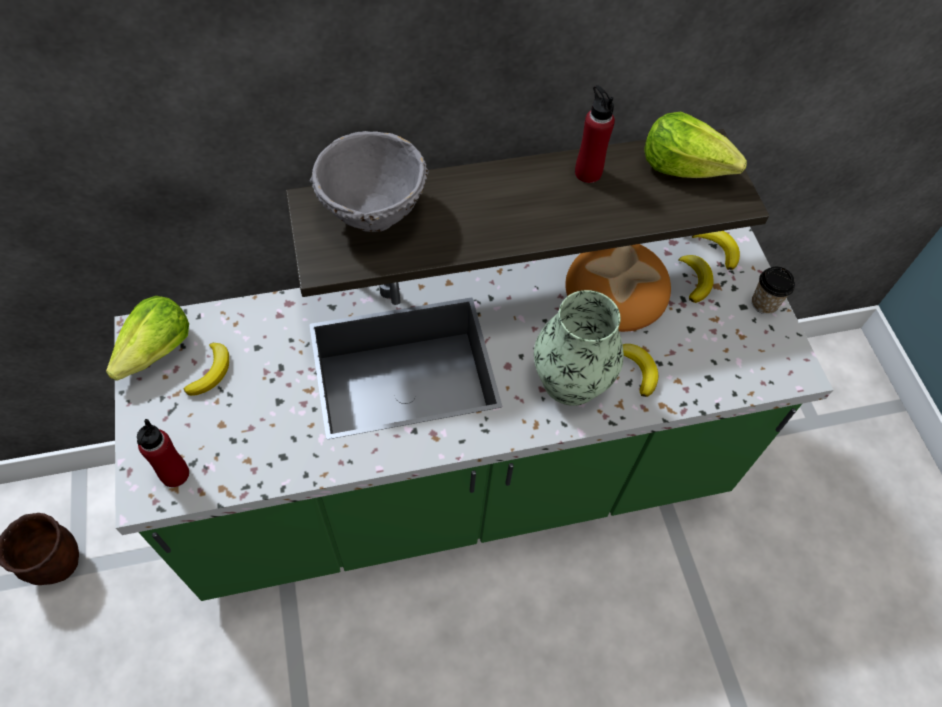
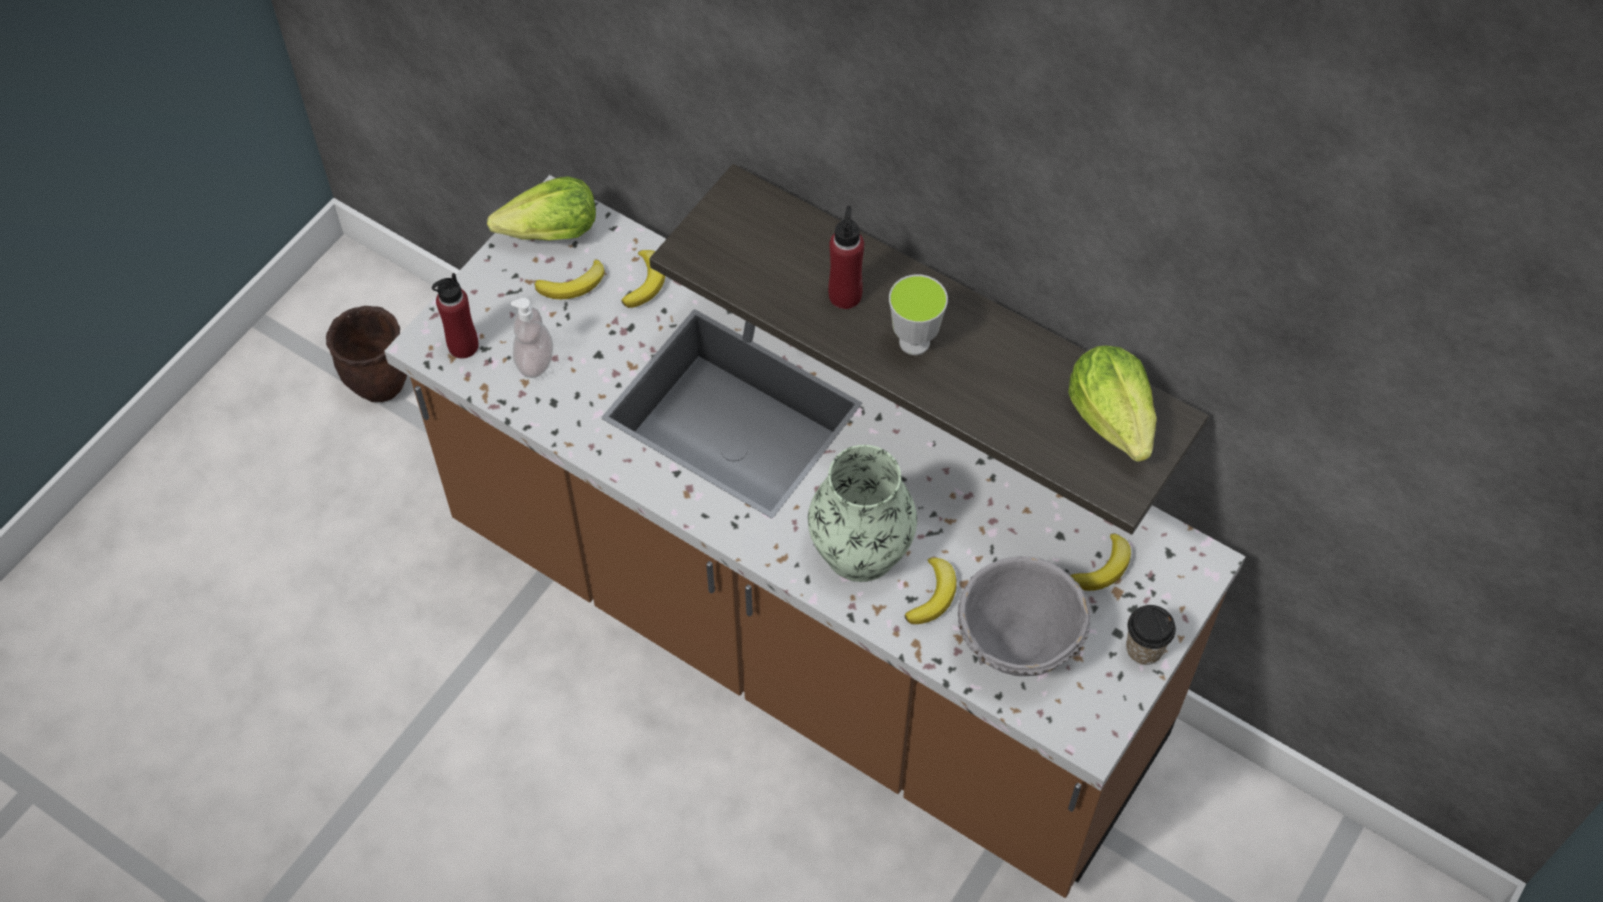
camera: 50 degrees right, 0 degrees up
(240, 441) = (535, 361): none -> soap dispenser
(372, 213) = (777, 239): grey bowl -> grey bowl (1016, 643)
(461, 485) = (801, 638): green counter -> brown counter
(530, 210) = (914, 342): none -> cup
(588, 172) = (1011, 351): red bottle -> red bottle (845, 295)
(617, 289) = (1009, 510): bread -> none
(718, 249) = (1169, 560): banana -> banana (646, 282)

